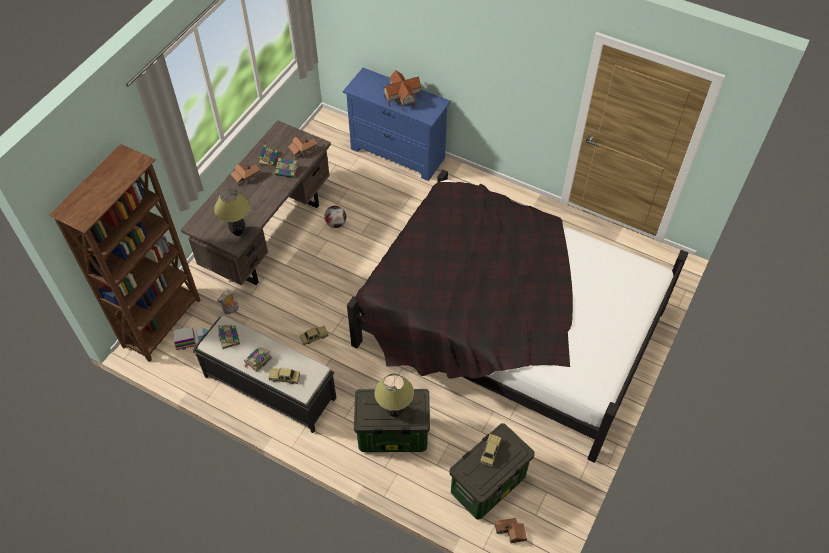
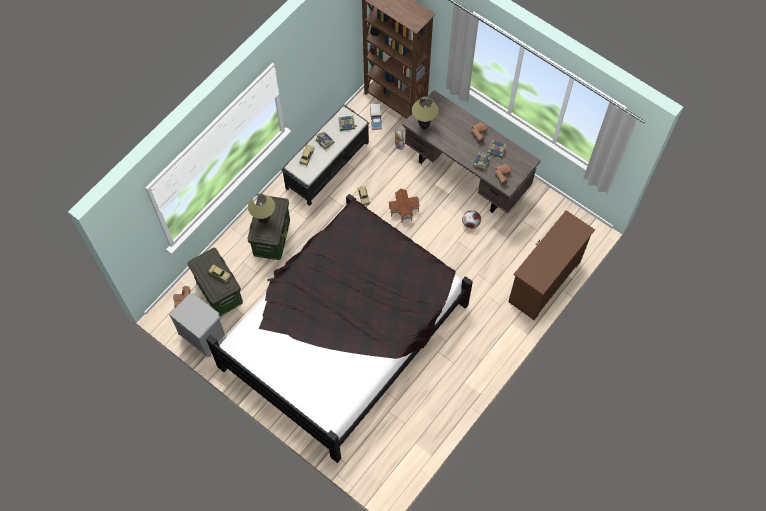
camera: 100 degrees right, 10 degrees up
(398, 154) = (544, 282): blue dresser -> brown dresser
(402, 98) = (551, 255): toy house -> toy house (404, 210)
(558, 490) = (204, 337): none -> grey nightstand

